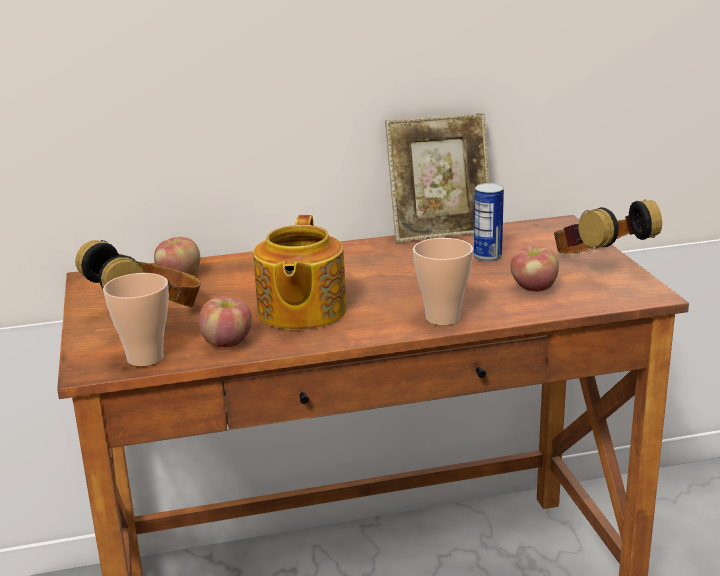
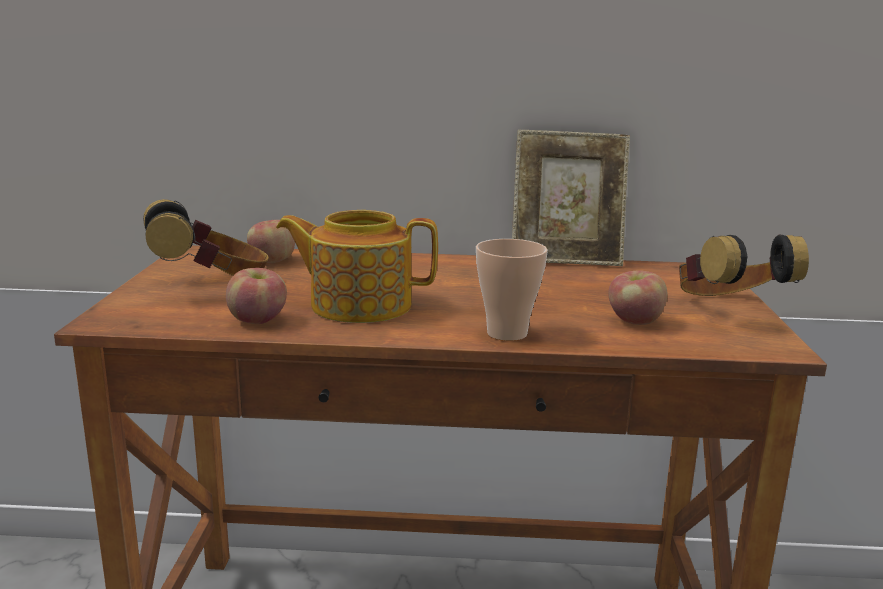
camera: 15 degrees right, 5 degrees down
(145, 358) = (164, 321): cup -> none
(300, 312) = (359, 305): teapot -> teapot turned 75 degrees clockwise
(487, 257) = (601, 286): can -> none

